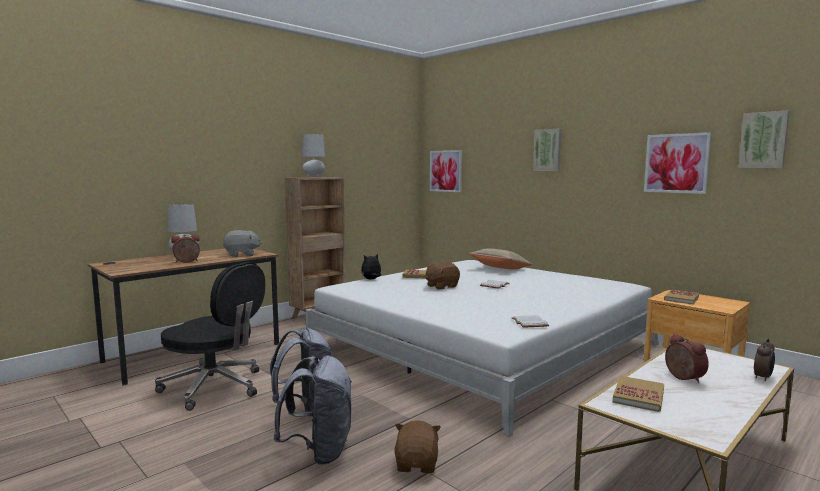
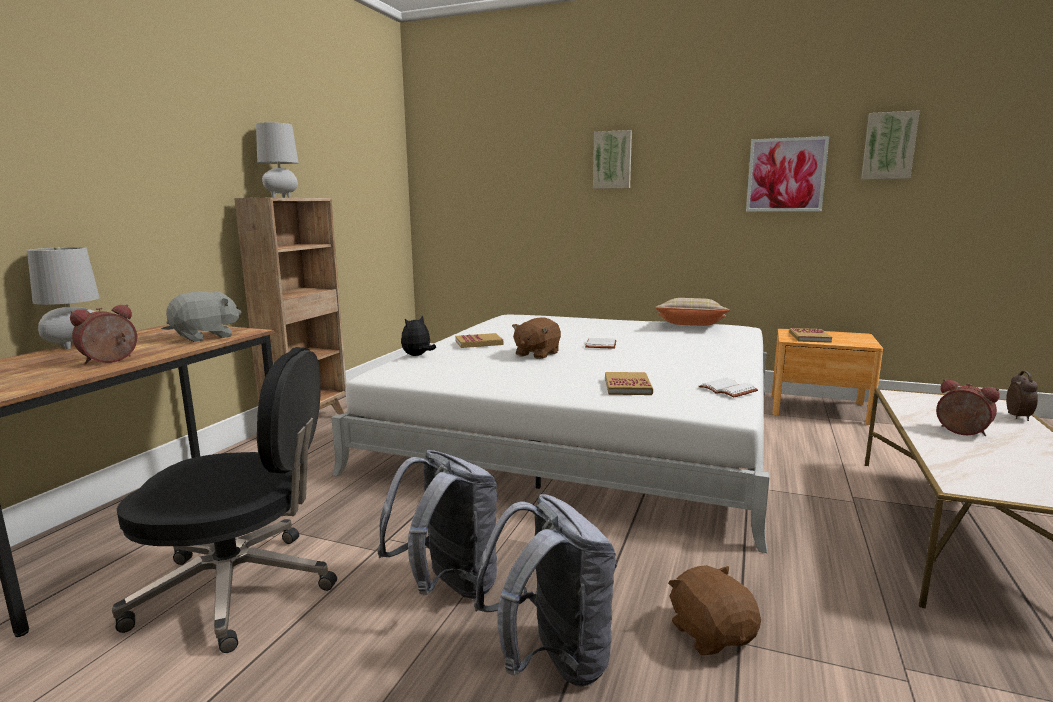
camera: 25 degrees left, 5 degrees up
(446, 171) = (452, 192): picture -> none
(500, 269) = (566, 323): beige pillow -> beige pillow (690, 326)
(638, 396) = (969, 466): book -> book (627, 386)

